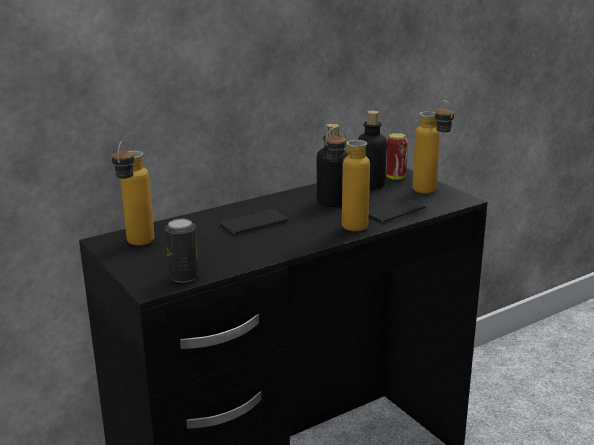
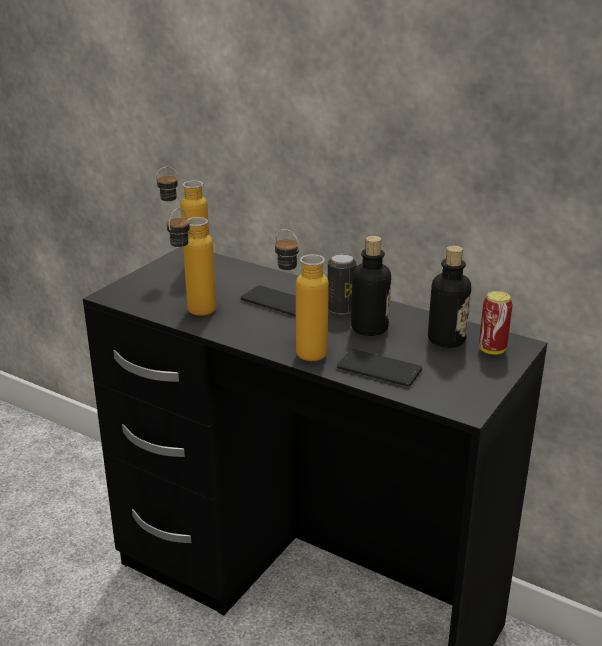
camera: 65 degrees right, 5 degrees up
(184, 277) = (137, 302): can -> can (341, 309)
(430, 193) = (464, 382): bottle -> bottle (194, 315)

